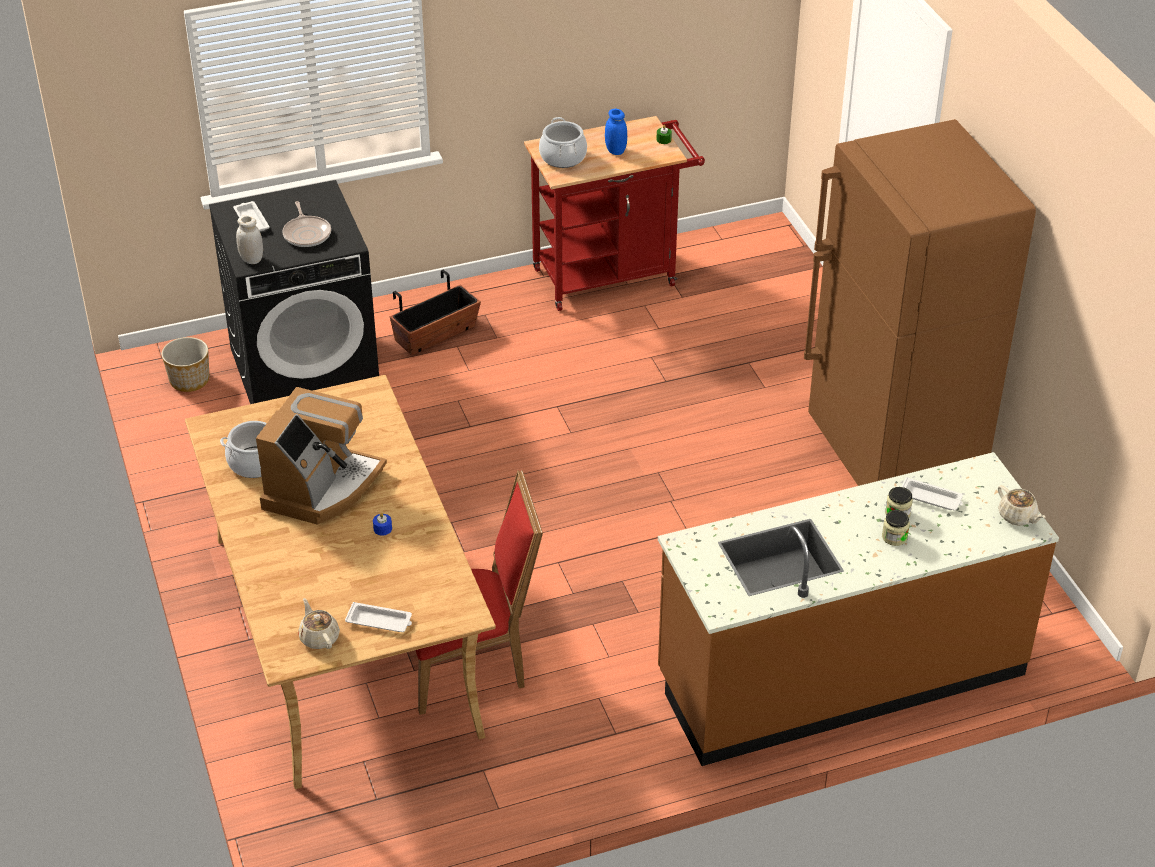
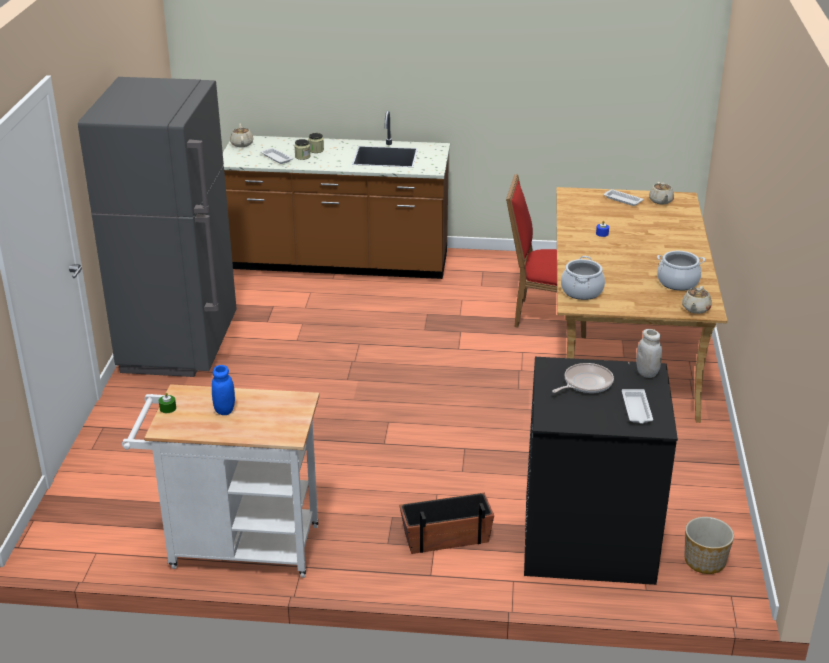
camera: 155 degrees left, 10 degrees down
(225, 424) = (695, 309): none -> beige teapot
(307, 233) = (585, 383): frying pan -> frying pan turned 45 degrees clockwise
(322, 487) = (634, 260): coffee machine -> none
(562, 157) = (281, 417): cooking pot -> cooking pot (582, 291)
(612, 274) = (235, 547): red cart -> white cart
(893, 457) = (180, 345): brown fridge -> grey fridge

